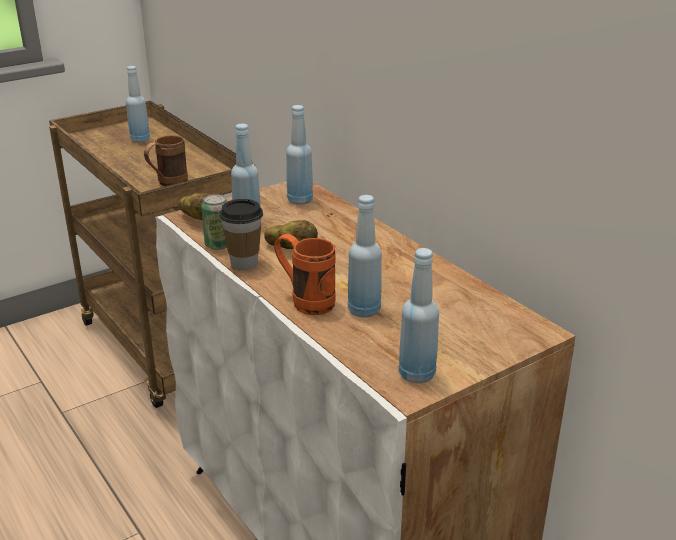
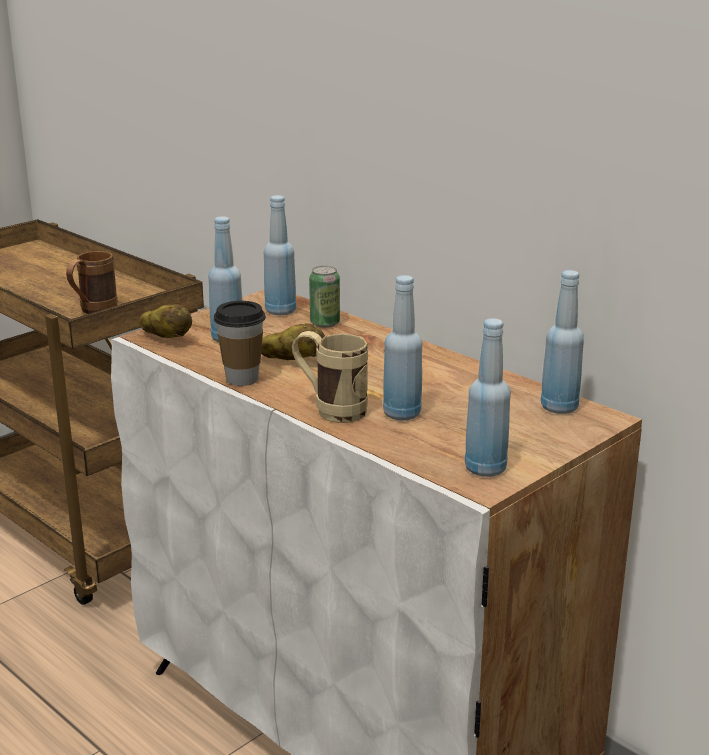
camera: 10 degrees left, 5 degrees down
(140, 140) = (37, 266): blue bottle -> blue bottle (559, 407)
(218, 245) = (202, 362): can -> can (325, 323)
(305, 301) = (330, 410): orange mug -> beige mug

